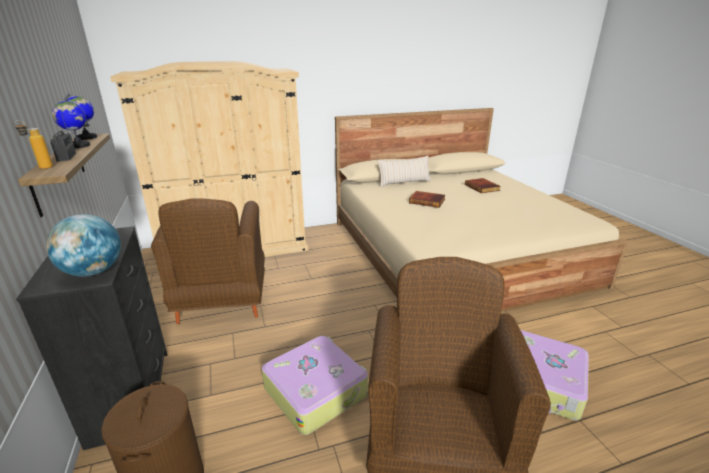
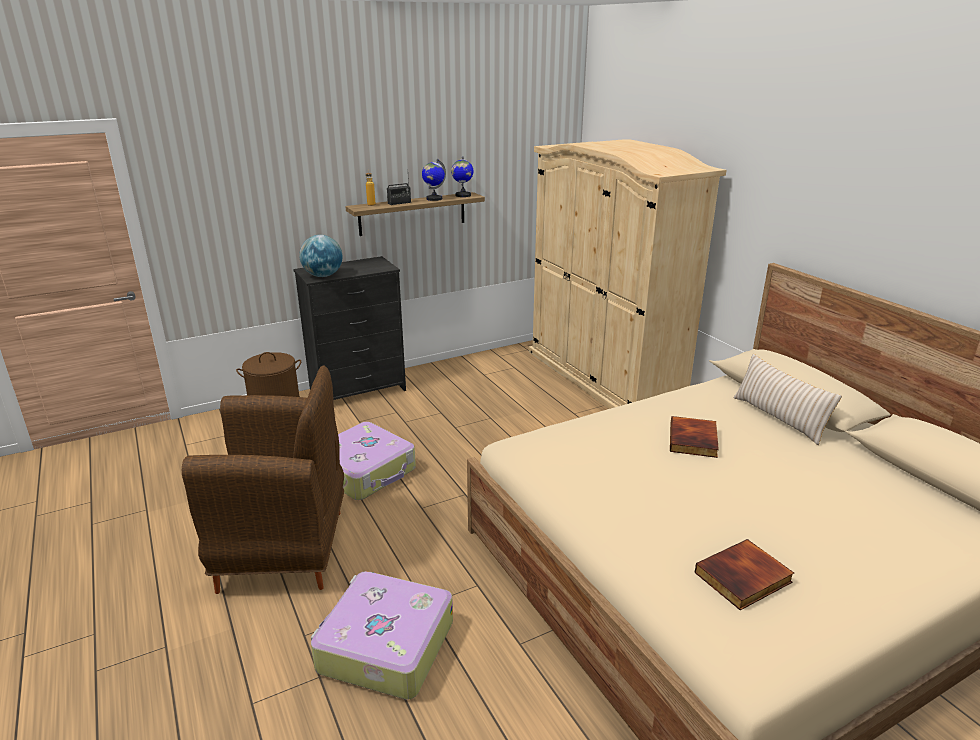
camera: 80 degrees right, 0 degrees up
(222, 302) = (488, 396): brown armchair -> none
(482, 187) = (844, 508): book -> book (743, 578)

